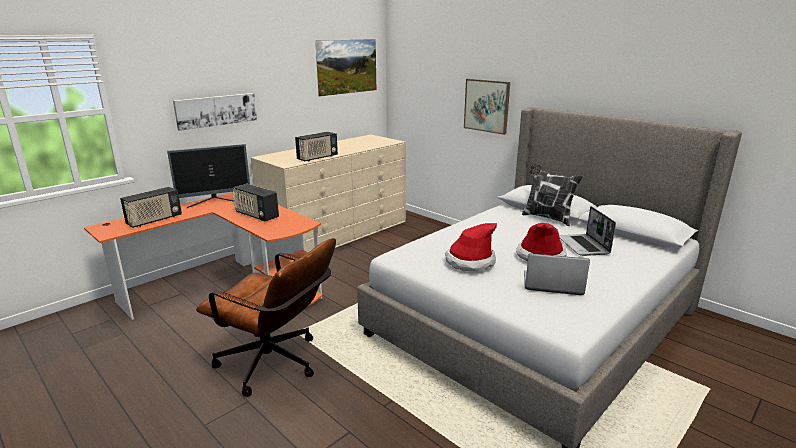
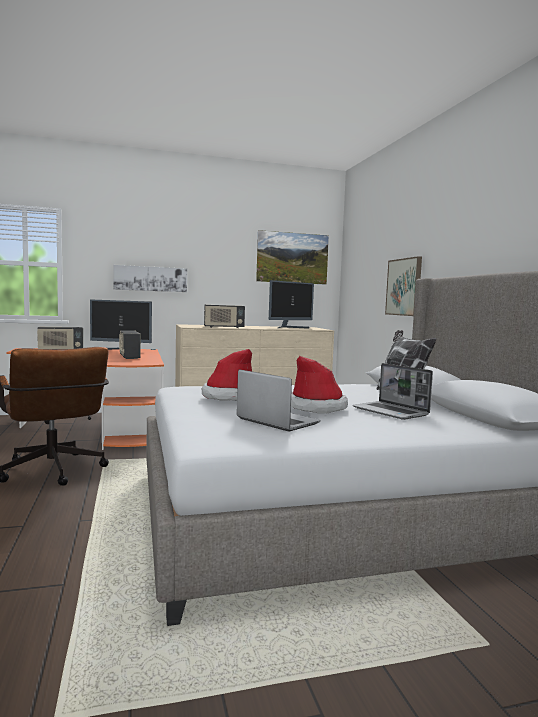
camera: 30 degrees right, 15 degrees down
(363, 143) = (289, 328): none -> monitor
(584, 246) = (391, 412): laptop -> laptop turned 60 degrees counterclockwise

